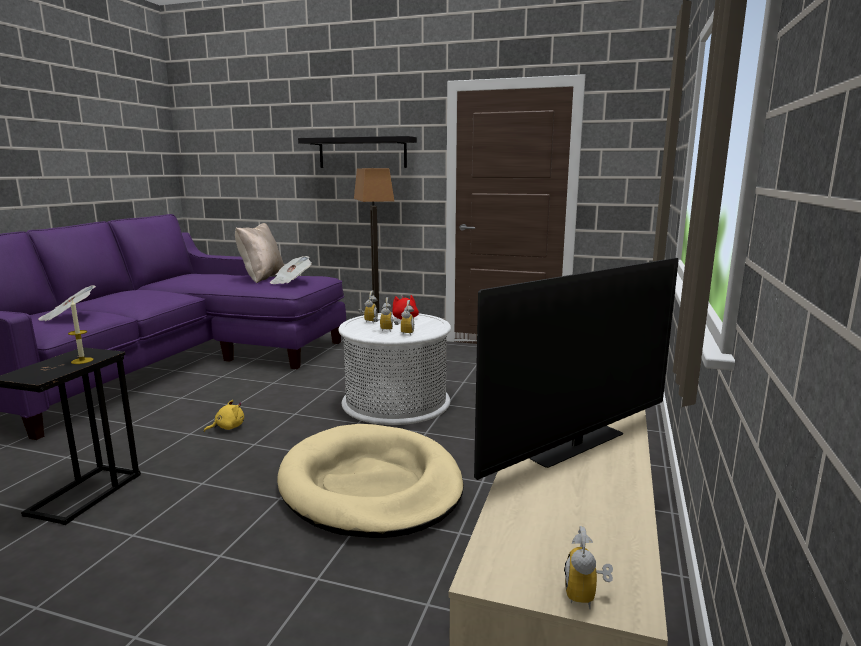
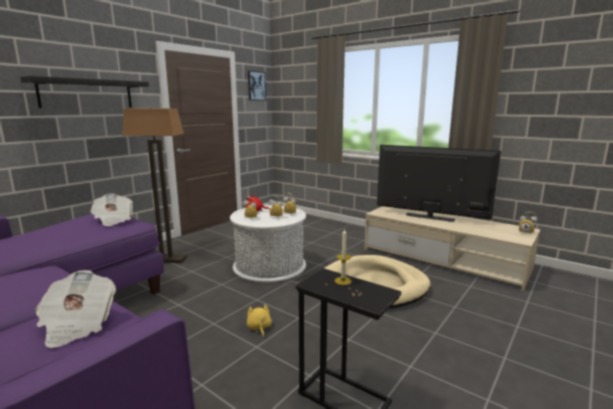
camera: 70 degrees left, 0 degrees up
(262, 278) = (63, 228): beige pillow -> none
(578, 446) = (429, 217): television -> television turned 45 degrees counterclockwise
(632, 129) = (256, 86): none -> picture

